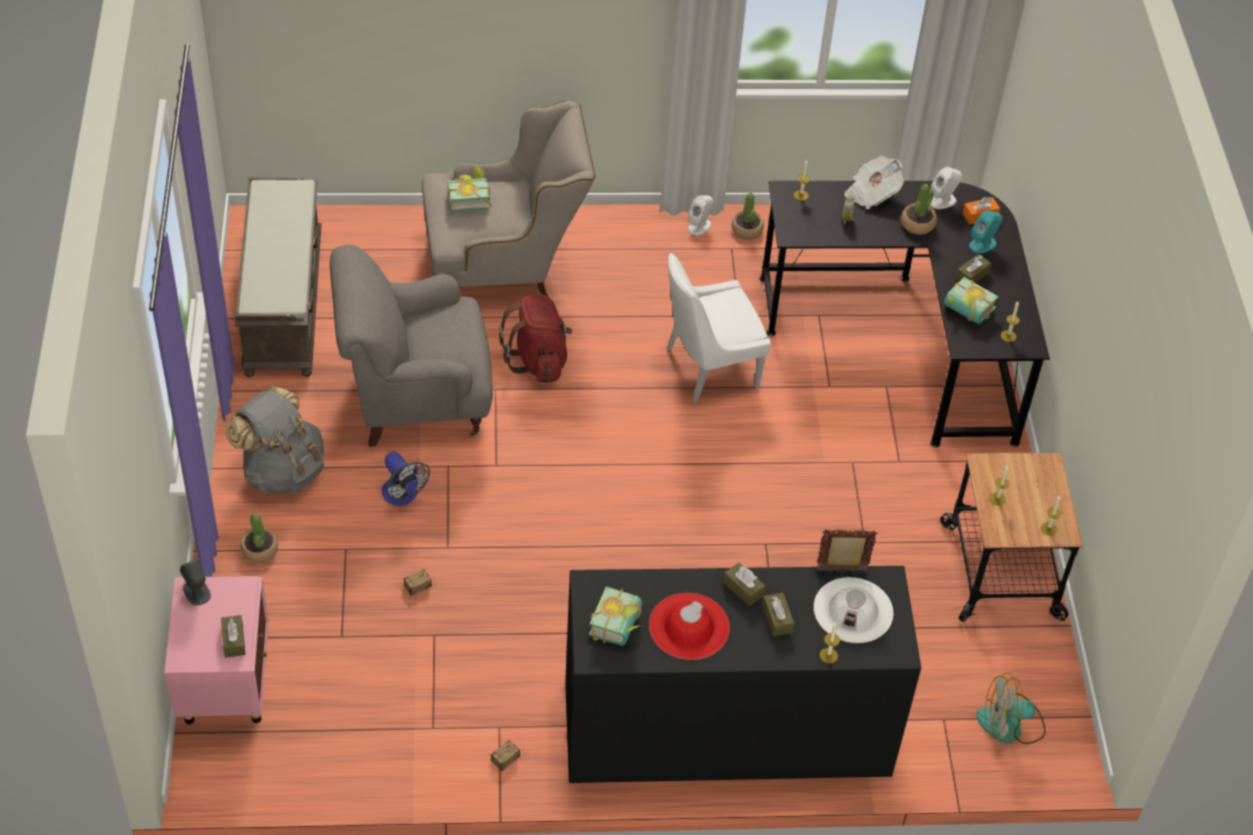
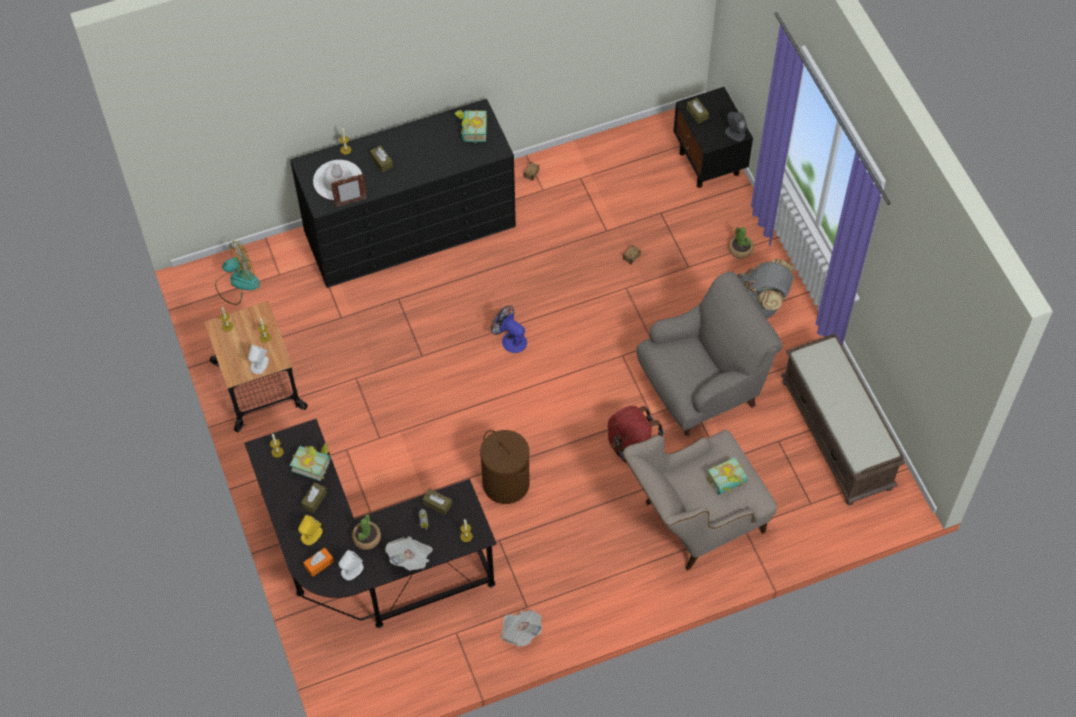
camera: 165 degrees right, 10 degrees up
(225, 688) = (709, 164): pink nightstand -> black nightstand
(402, 496) = (672, 313): fan -> fan (510, 339)
(689, 626) = (431, 142): red hat -> none
(699, 226) = (560, 621): white speaker -> white speaker (259, 364)
(708, 368) = (506, 483): white chair -> brown laundry basket
(743, 589) = (407, 173): brown tissue box -> brown tissue box (437, 504)
(747, 230) = (520, 631): potted plant -> newspaper
(983, 244) = (311, 535): turquoise speaker -> yellow speaker

